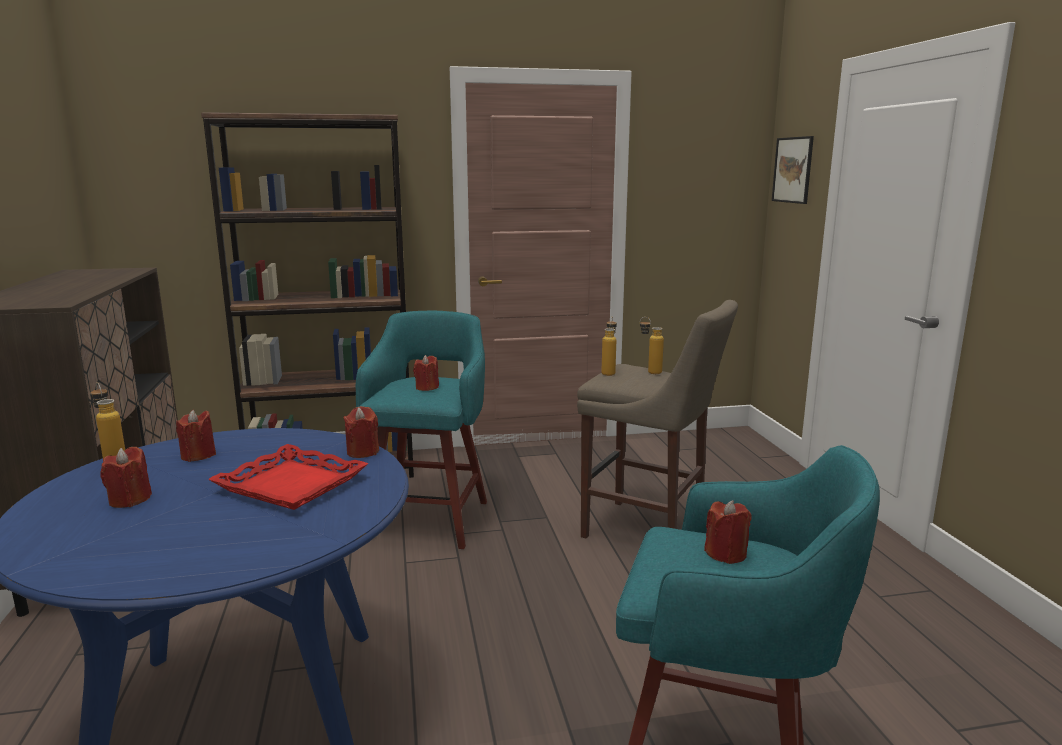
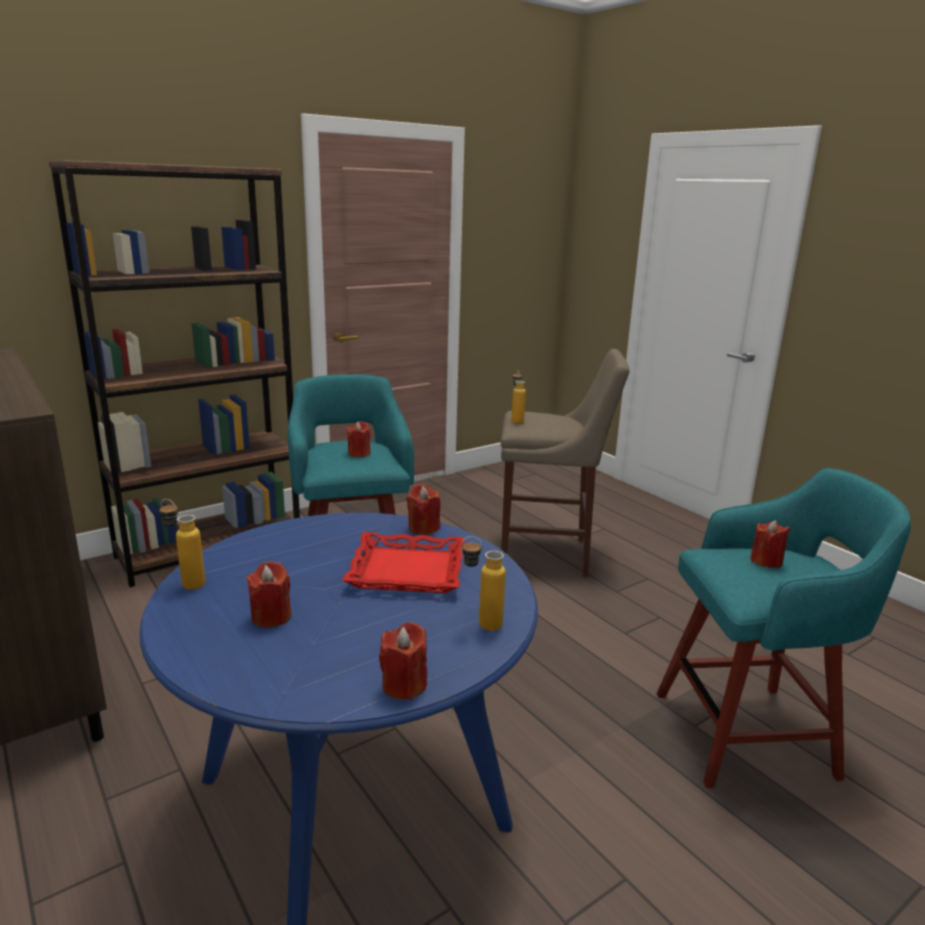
camera: 25 degrees left, 5 degrees up
(198, 455) = (268, 559): red candle -> red candle (404, 685)
(649, 372) = (546, 416): bottle -> bottle (480, 624)
(792, 170) = (596, 225): picture -> none

